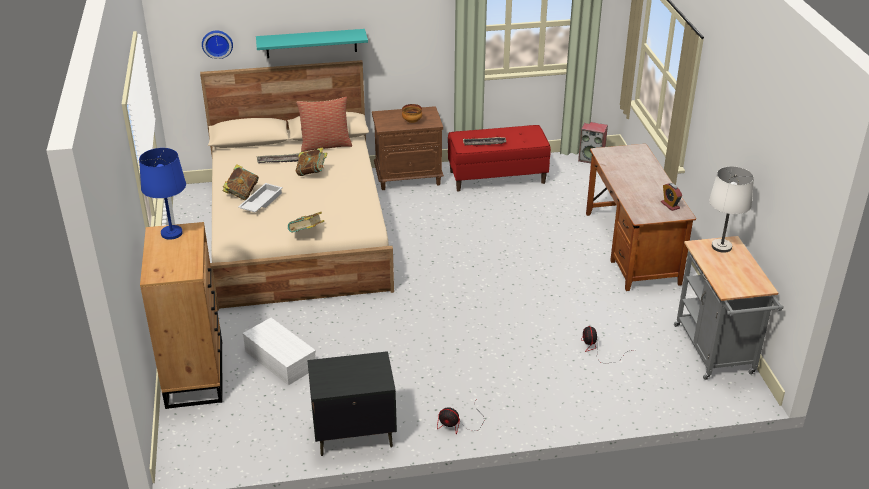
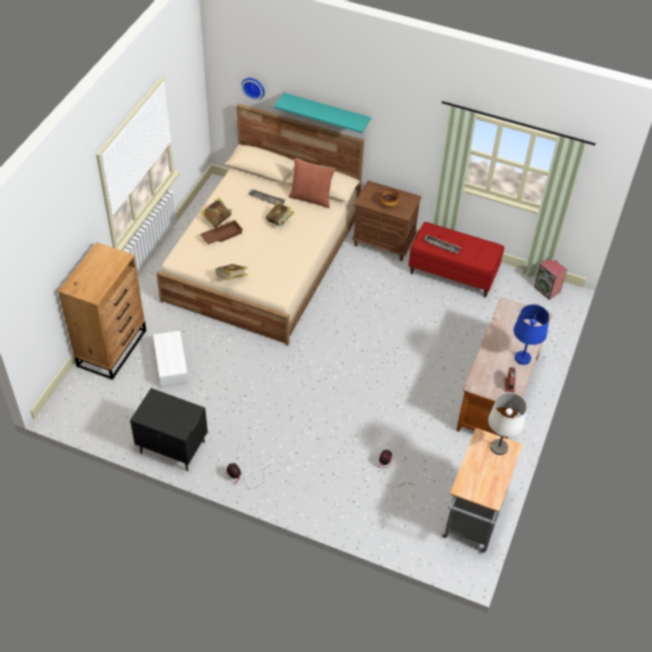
camera: 30 degrees right, 15 degrees up
(172, 233) = (107, 255): blue table lamp -> blue table lamp (523, 358)
(260, 202) = (222, 235): white tray -> brown tray

